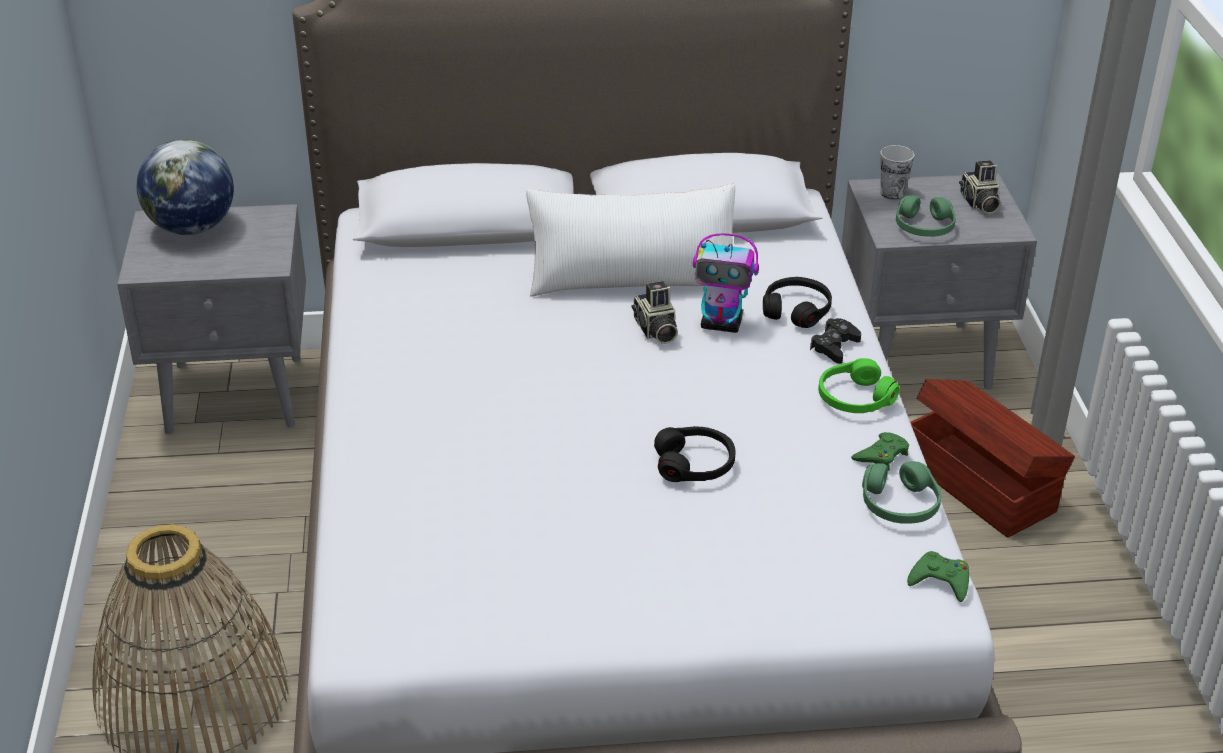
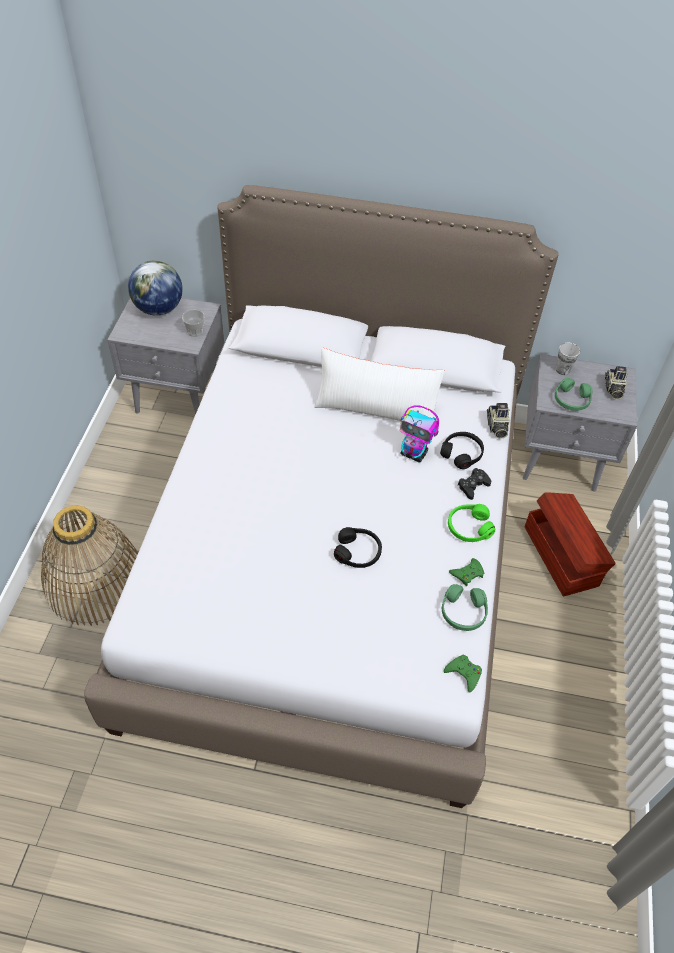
camera: 15 degrees right, 15 degrees up
(270, 247) = (195, 332): none -> cup
(655, 330) = (374, 449): camera -> camera (496, 427)

